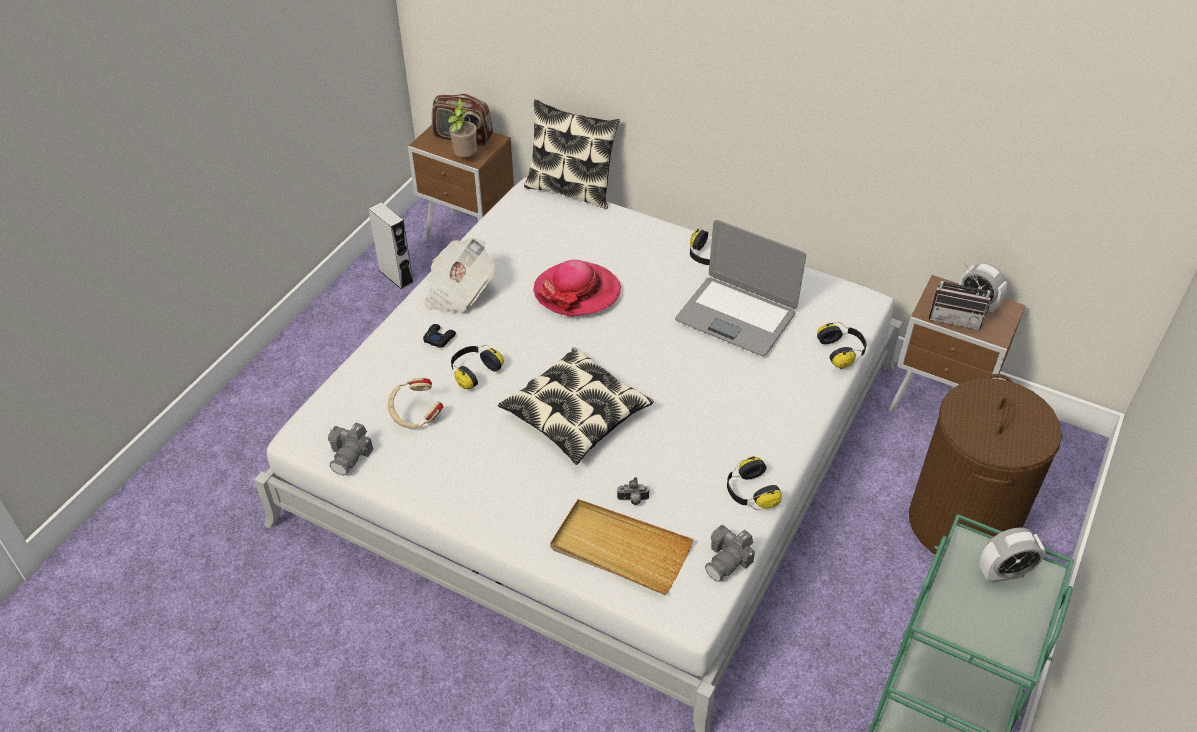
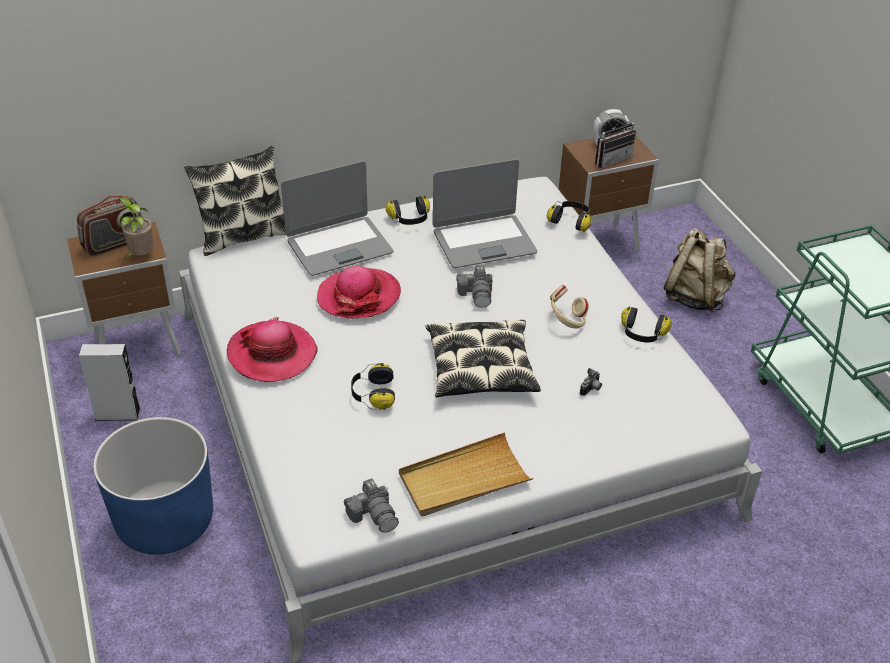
camera: 50 degrees left, 5 degrees down
(326, 370) = (165, 521): none -> blue planter
(416, 416) = (377, 453): beige headphones -> beige headphones (567, 321)
(439, 338) = (310, 393): black game controller -> none
(458, 291) = (272, 354): newspaper -> hat
(620, 549) = (628, 422): beige tray -> beige tray (463, 479)
(622, 243) = (339, 246): none -> laptop
(728, 560) = (689, 378): camera -> camera (477, 294)
(961, 523) = (695, 297): brown laundry basket -> beige backpack
(1004, 573) = (852, 256): alarm clock -> none

